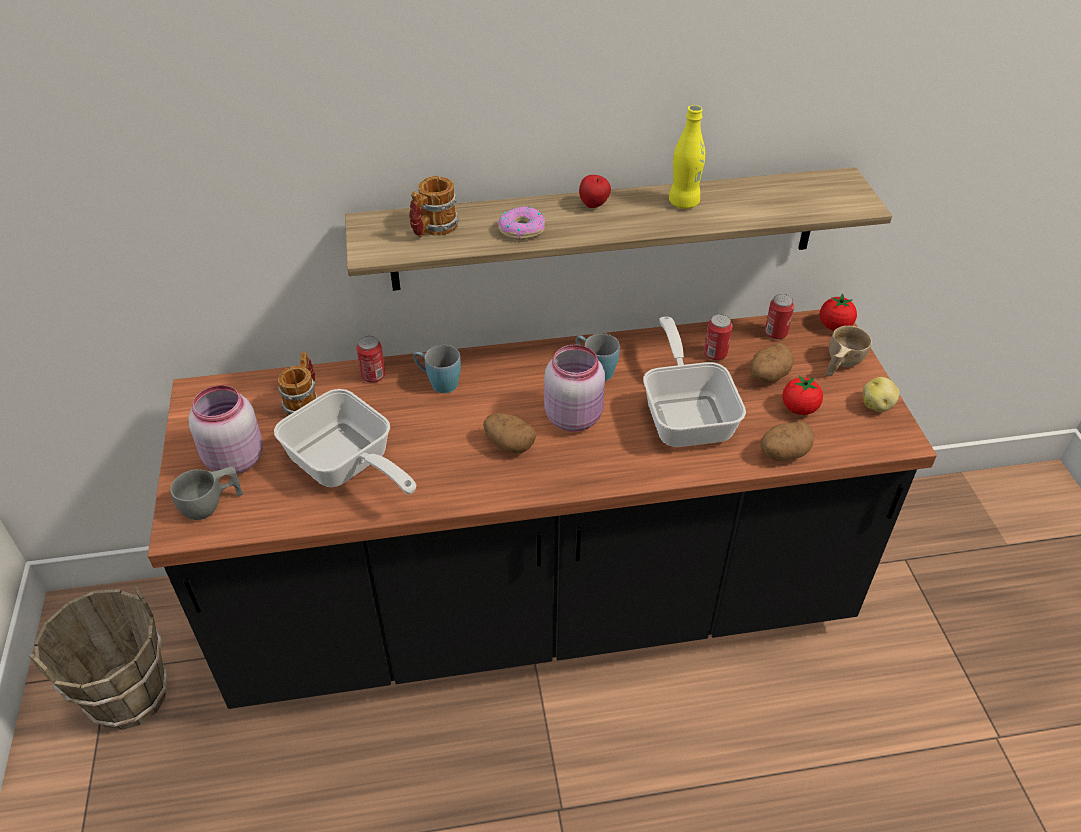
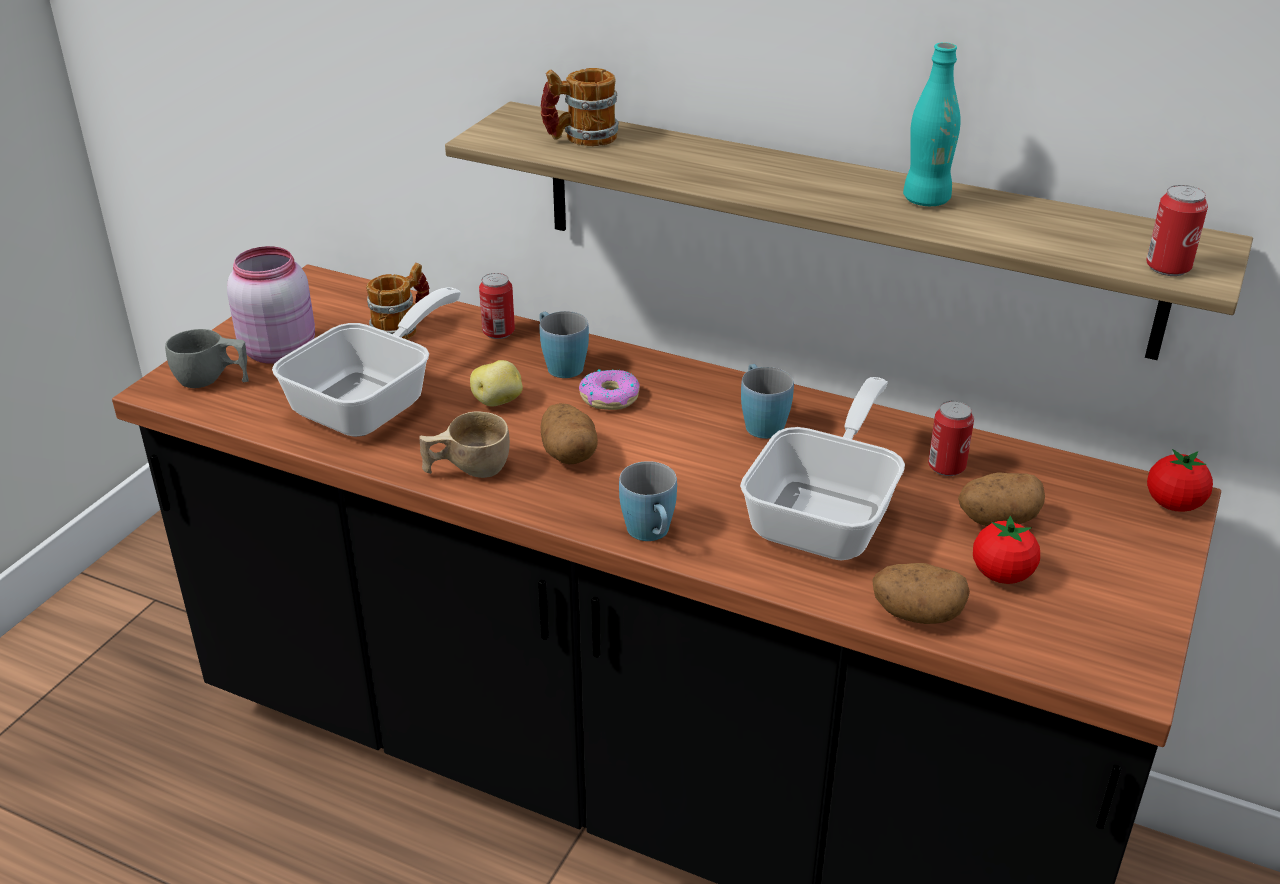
camera: 35 degrees right, 10 degrees down
(129, 696) = (151, 632): brown bucket -> none
(346, 466) = (373, 401): frying pan -> frying pan turned 135 degrees counterclockwise
(521, 229) = (680, 166): donut -> donut (609, 397)
(574, 416) = (679, 458): pink jar -> none
(594, 206) = (801, 170): apple -> none
(610, 475) = (651, 534): none -> blue mug
(683, 202) = (926, 200): yellow bottle -> turquoise bottle
(775, 333) = (1066, 478): can -> can (1168, 268)
(840, 365) = (1129, 551): beige cup -> beige cup (467, 469)
(877, 405) = (1135, 622): potato -> potato (498, 401)

